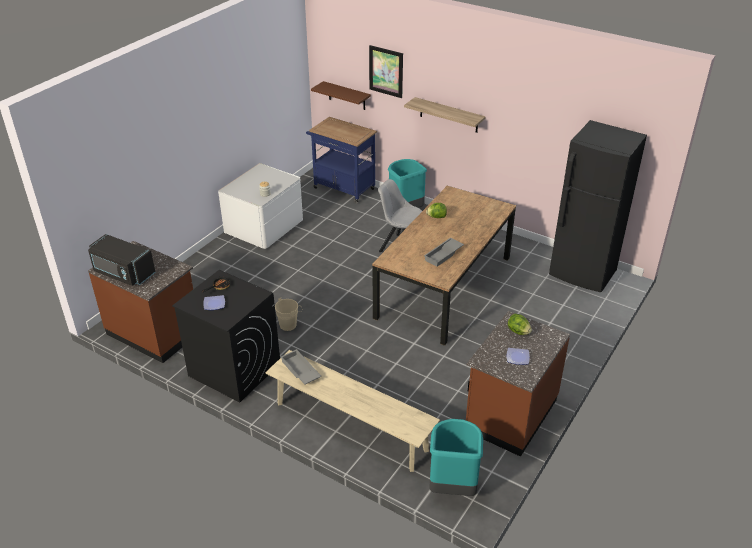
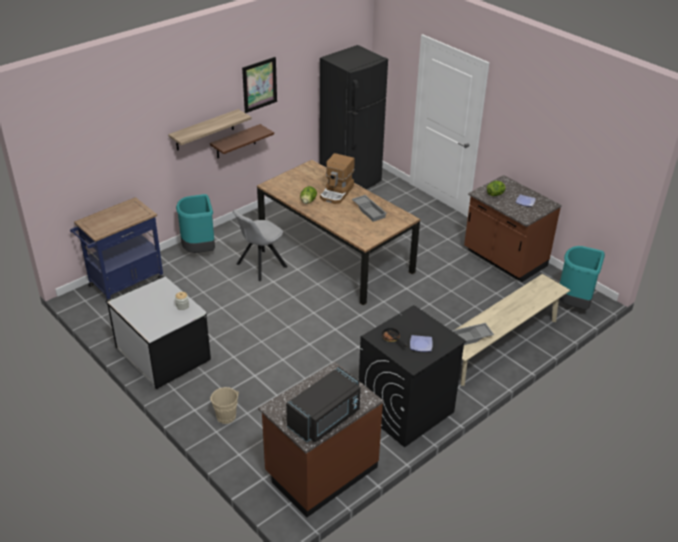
camera: 75 degrees left, 0 degrees up
(264, 227) = (163, 355): white nightstand -> black nightstand
(289, 324) = (349, 361): beige bucket -> beige bucket (225, 415)
(346, 96) = (89, 184): brown shelf -> brown shelf (236, 142)
(386, 71) = (132, 127): picture -> picture (259, 84)
(463, 230) = (337, 192): none -> coffee machine

